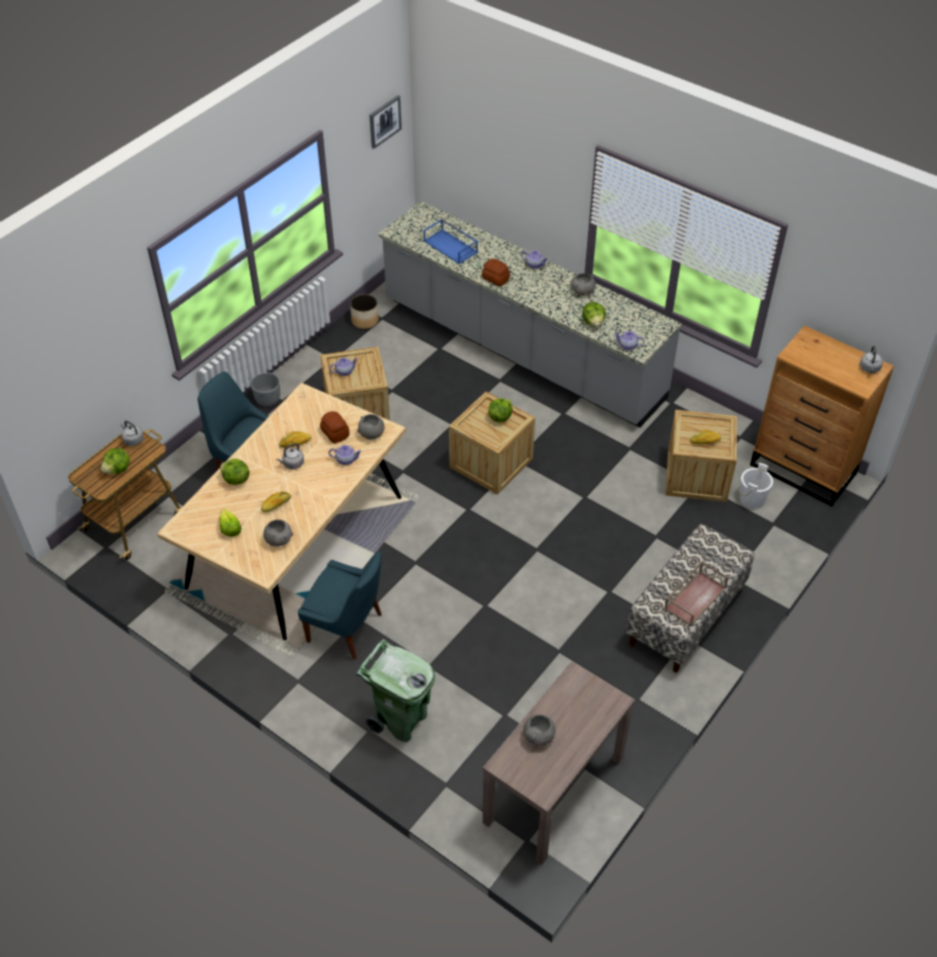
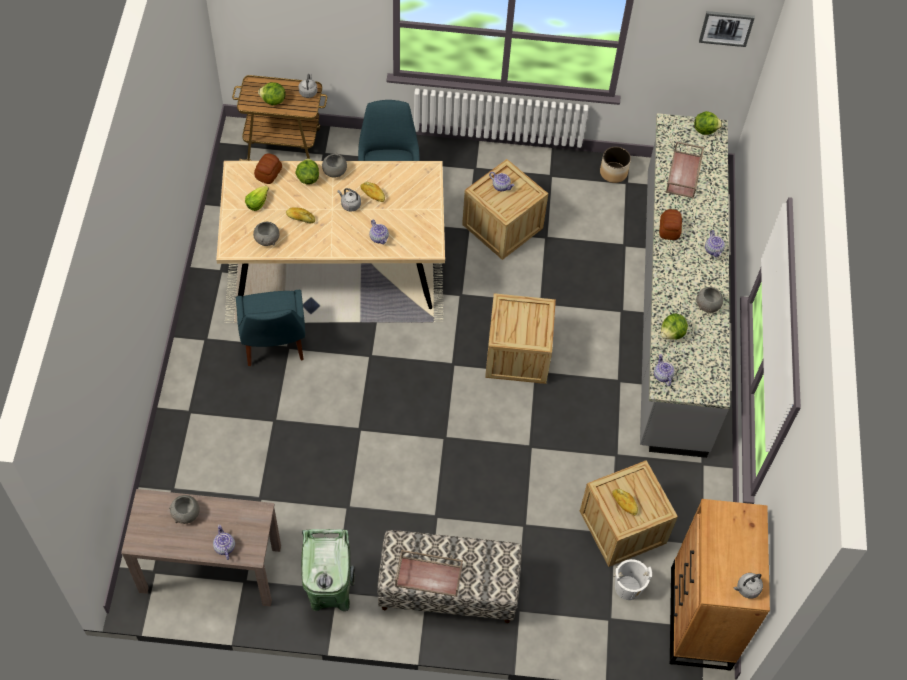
camera: 55 degrees right, 10 degrees up
(268, 400) = (468, 158): grey planter -> none
(335, 432) = (403, 214): bread -> bread (269, 173)
(372, 434) = (420, 240): grey bowl -> grey bowl (334, 172)
(401, 720) = (212, 428): green trash can -> green trash can (330, 593)
(451, 246) = (684, 175): blue tray -> brown tray
(500, 417) = (533, 326): lettuce -> lettuce (705, 129)
(594, 720) = (224, 547): none -> teapot

